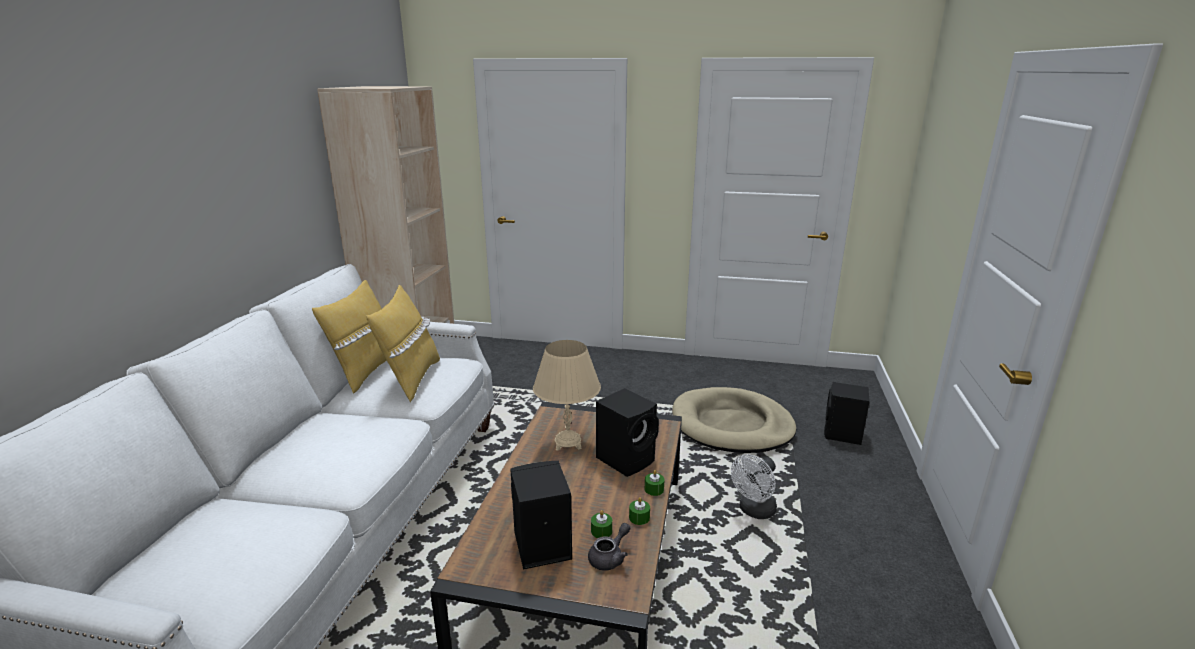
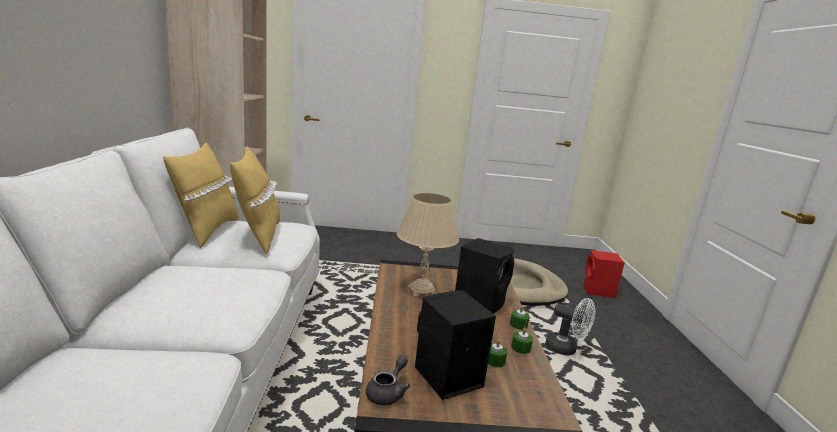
camera: 15 degrees left, 5 degrees down
(610, 557) = (516, 383): grey teapot -> grey teapot (388, 392)
(754, 511) = (566, 349): white fan -> white fan turned 90 degrees counterclockwise
(842, 435) = (598, 292): black speaker -> red speaker

